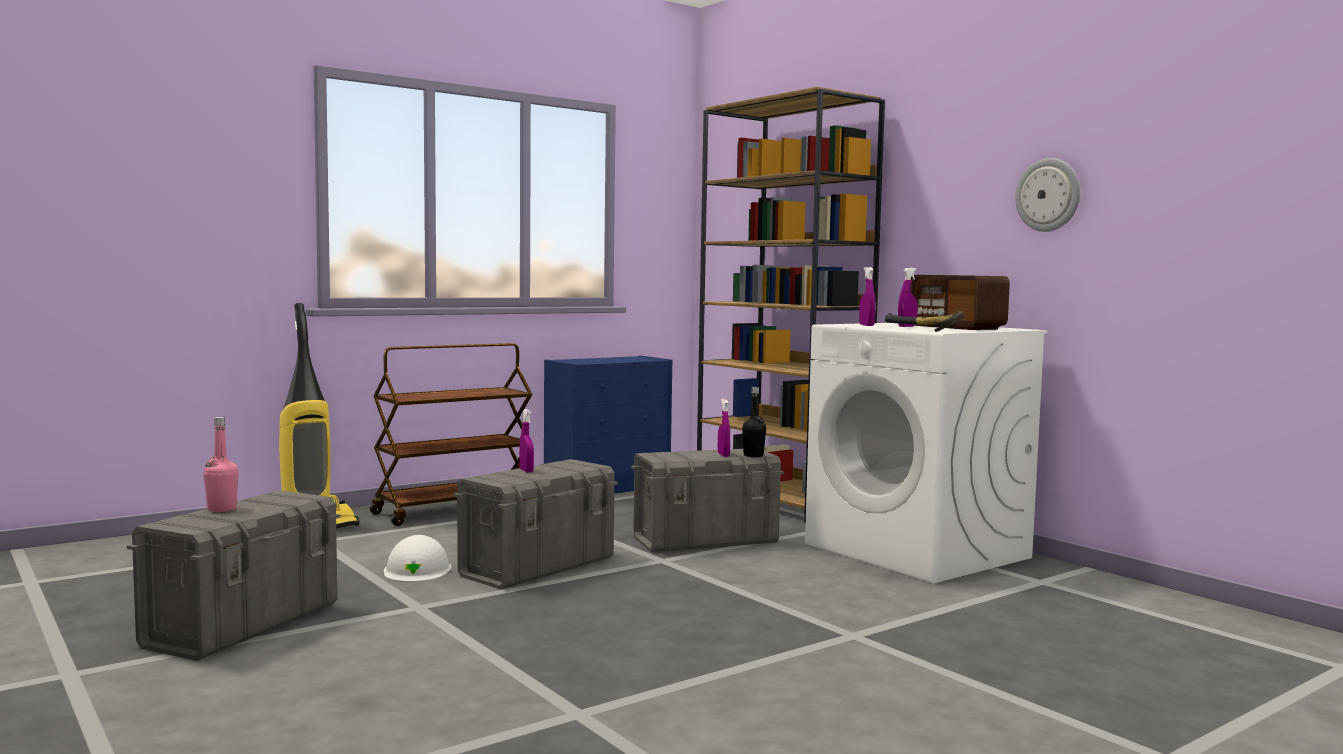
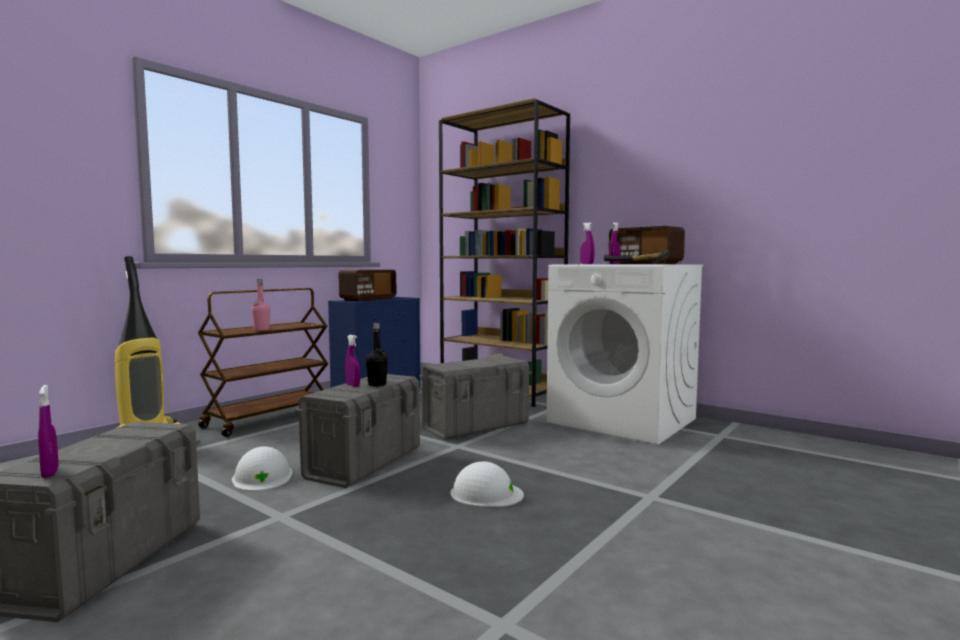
camera: 15 degrees left, 0 degrees up
(222, 509) = (76, 449): pink bottle -> pink bottle (261, 329)
(598, 360) = (368, 299): none -> radio
(654, 611) = (486, 493): none -> white hard hat
(723, 455) = (488, 362): purple spray bottle -> purple spray bottle (50, 473)
(753, 455) = (509, 361): black bottle -> black bottle (377, 385)
(1048, 195) = (699, 173): wall clock -> none

